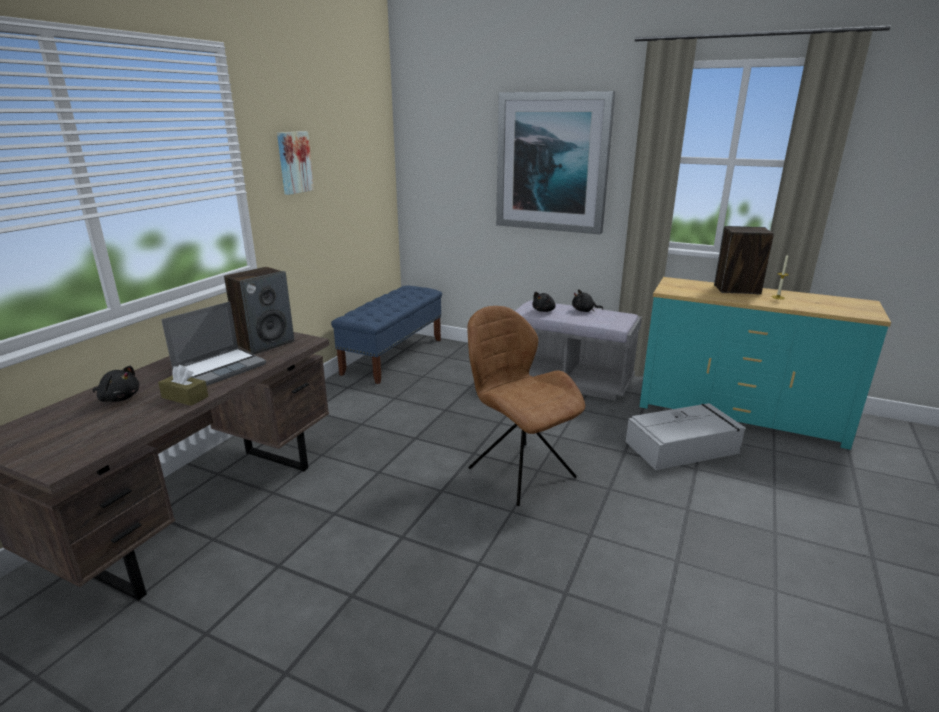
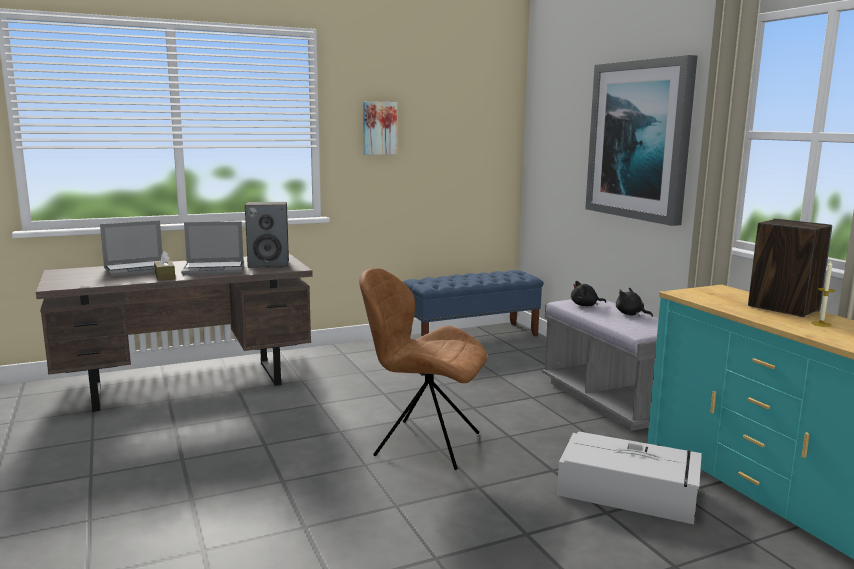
camera: 40 degrees right, 10 degrees down
(119, 398) = (138, 270): black plush toy -> laptop
(519, 471) = (423, 443): brown chair -> brown chair turned 75 degrees counterclockwise

